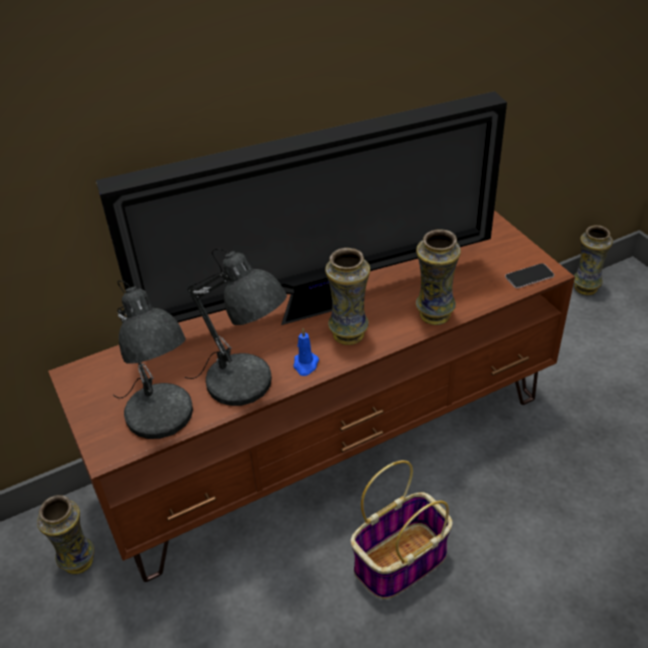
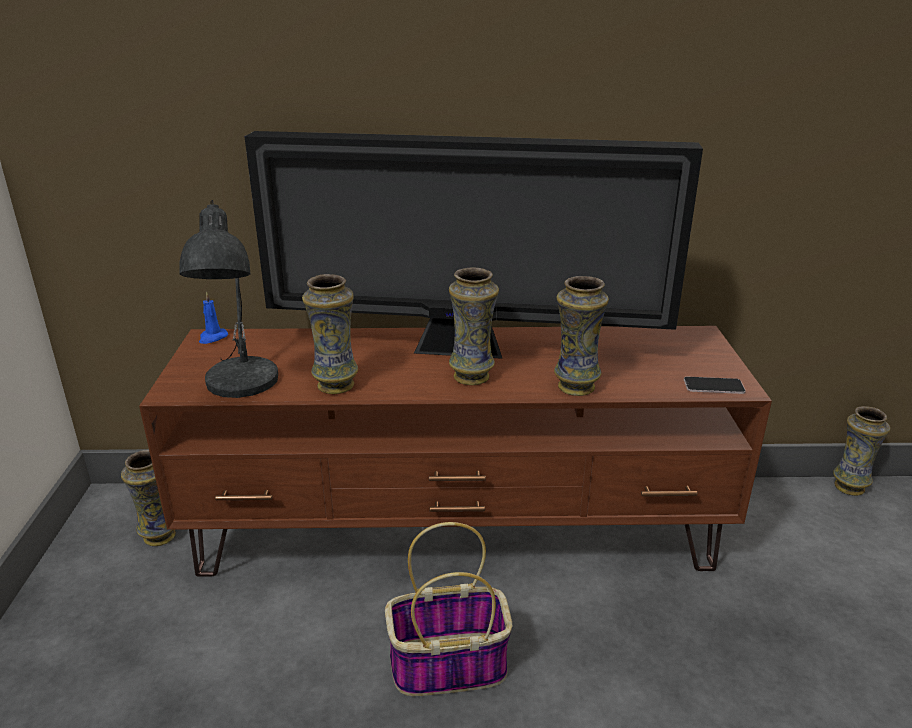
camera: 25 degrees right, 15 degrees down
(245, 386) = (335, 385): grey table lamp -> vase
(305, 365) = (406, 386): blue candle -> blue candle (212, 338)

